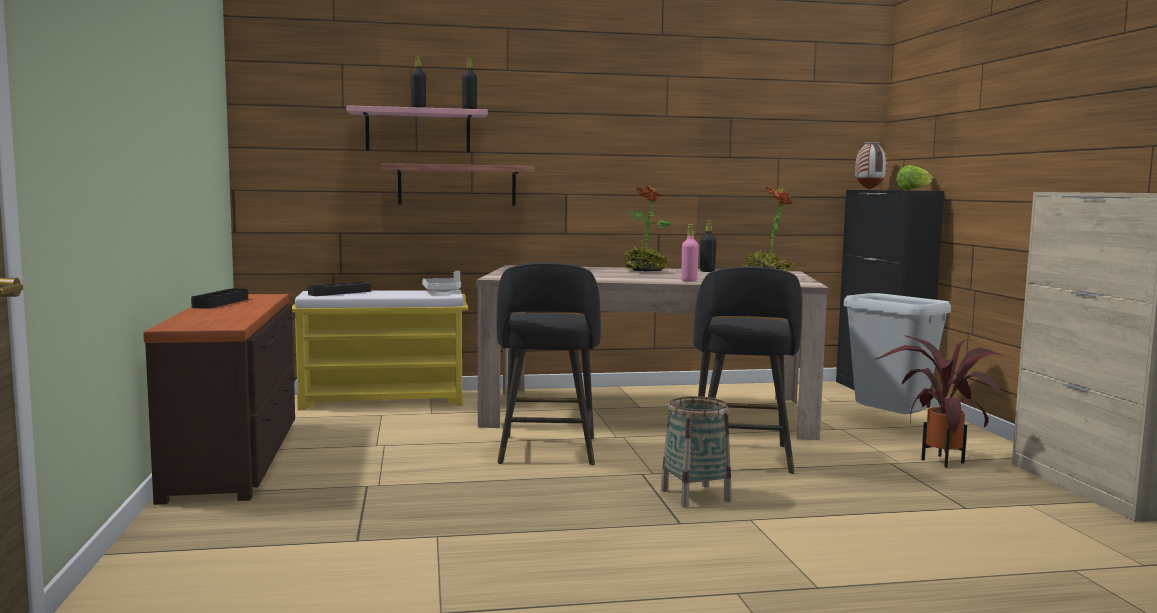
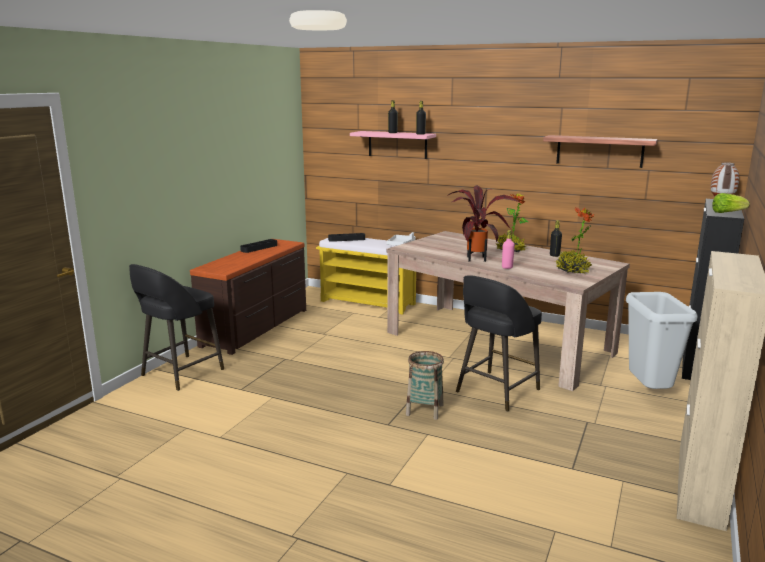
camera: 35 degrees right, 10 degrees up
(457, 185) = (419, 179): shelf -> shelf (599, 151)
(547, 451) = (396, 358): black stool -> black stool (180, 373)
(940, 460) = (629, 429): potted plant -> potted plant (477, 258)

